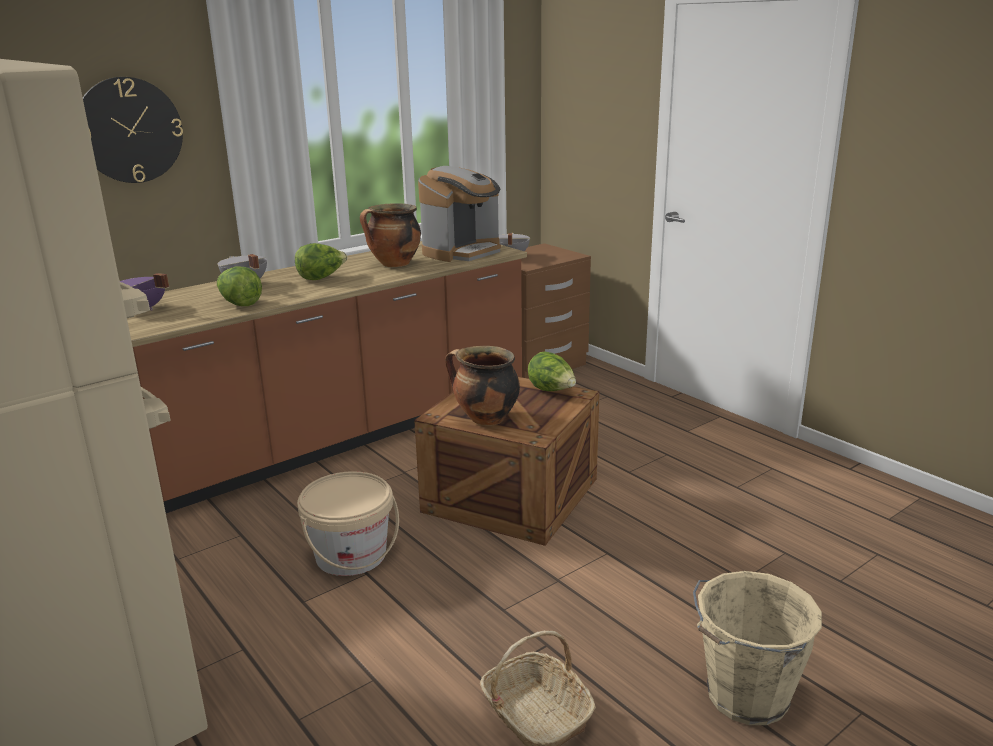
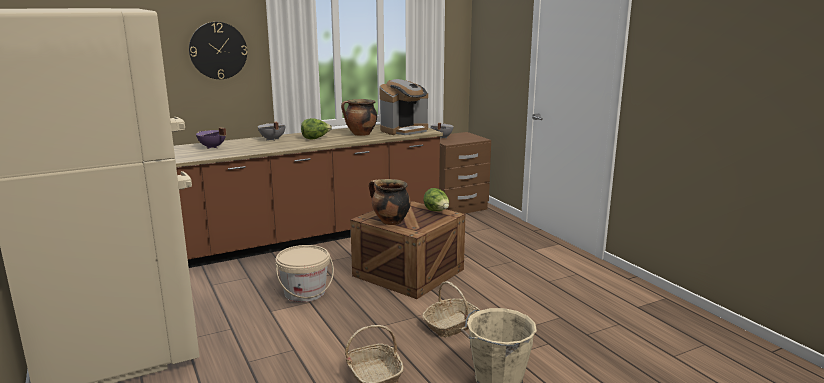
camera: 10 degrees right, 5 degrees down
(240, 304) = (264, 148): lettuce -> none
(624, 591) = (452, 325): none -> basket

